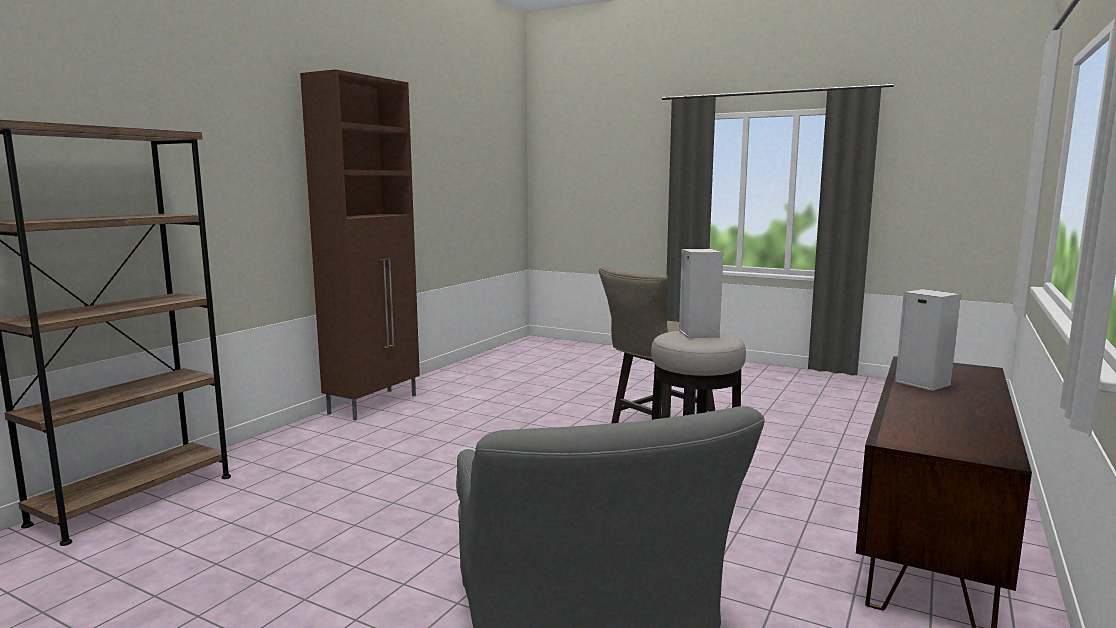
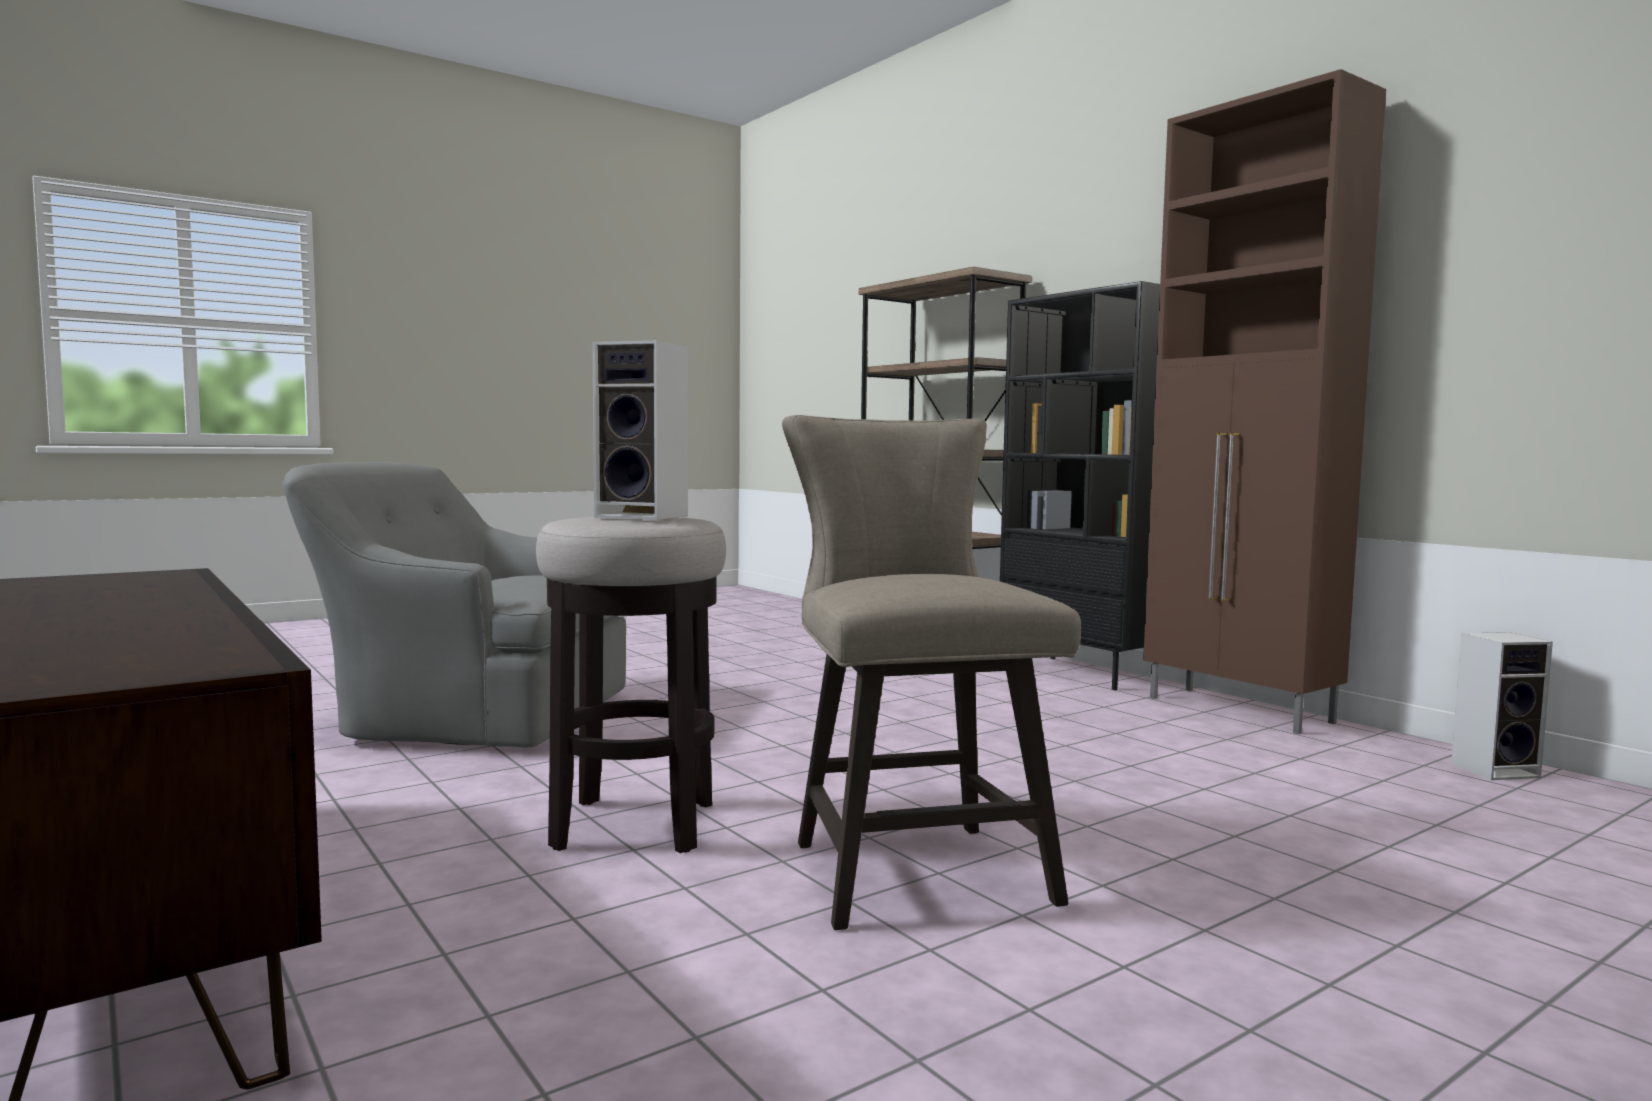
camera: 115 degrees right, 5 degrees down
(285, 437) = (1084, 673): none -> black bookcase
(920, 383) = (169, 626): speaker -> speaker (1496, 770)

